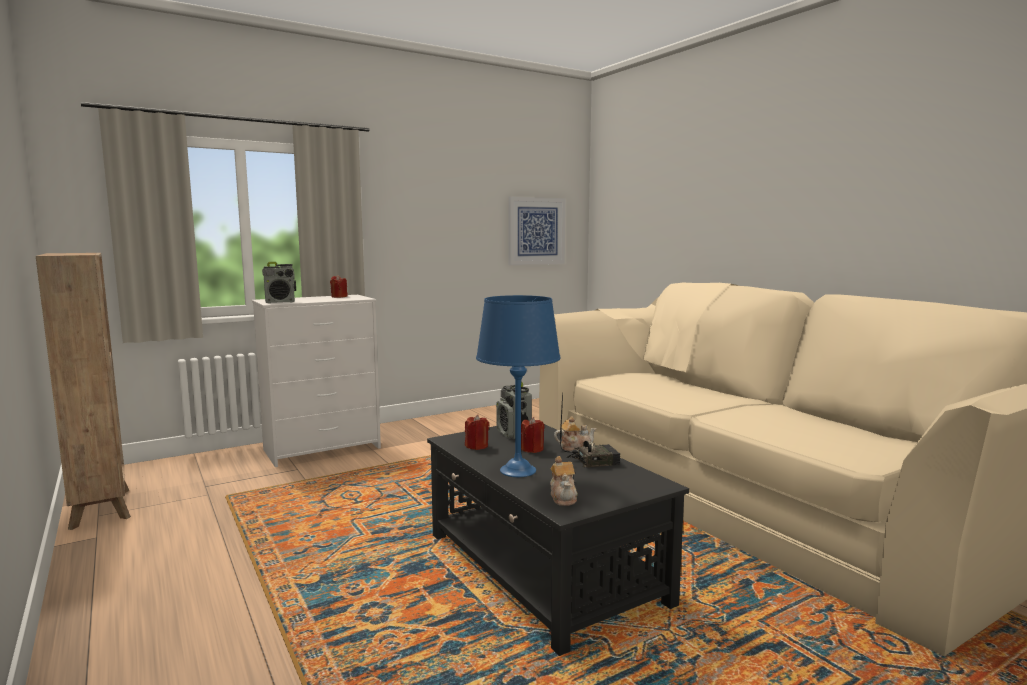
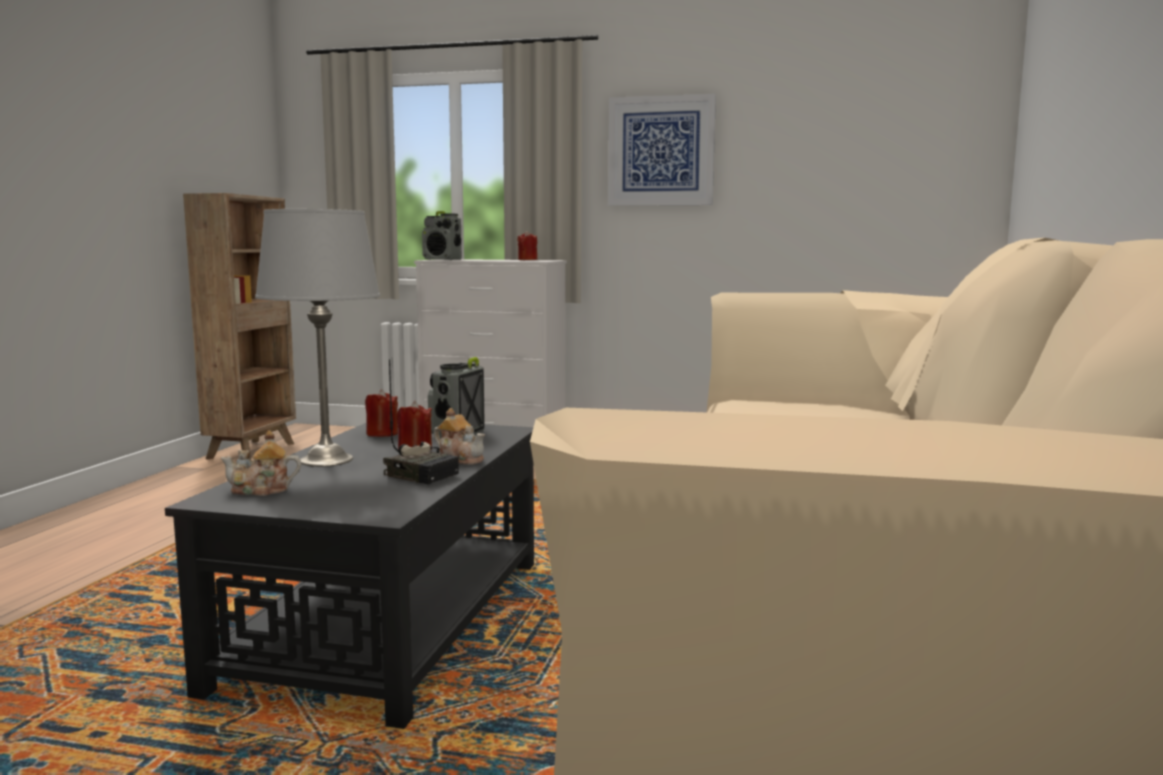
camera: 45 degrees right, 0 degrees up
(517, 471) = (325, 460): blue table lamp -> grey table lamp
(536, 231) = (890, 172): picture -> picture (661, 151)
(563, 497) = (261, 490): teapot -> teapot turned 45 degrees clockwise

